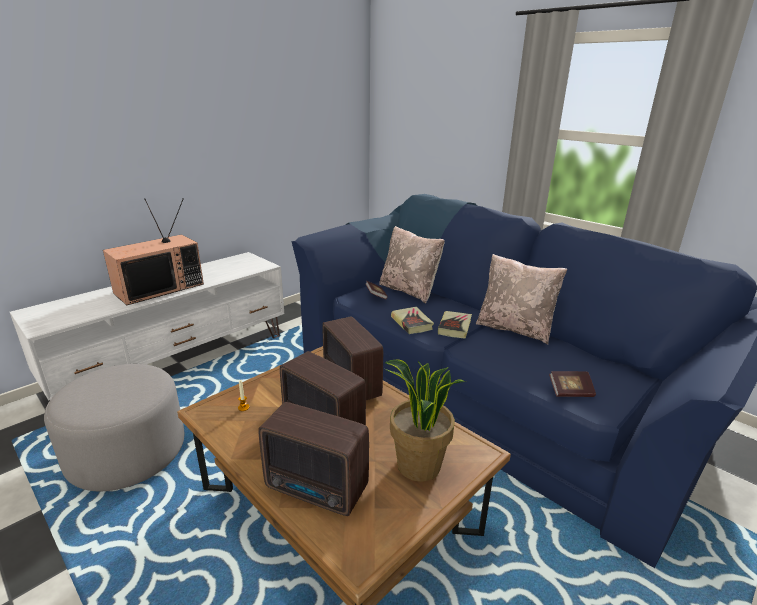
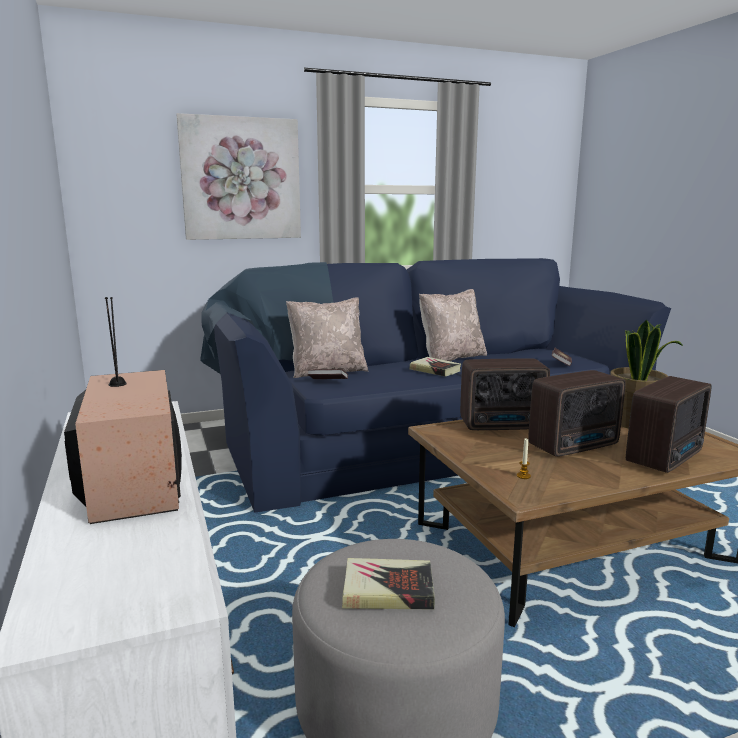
camera: 65 degrees left, 10 degrees down
(412, 323) = (411, 380): book -> book (387, 590)
(464, 118) = (241, 179): none -> picture

